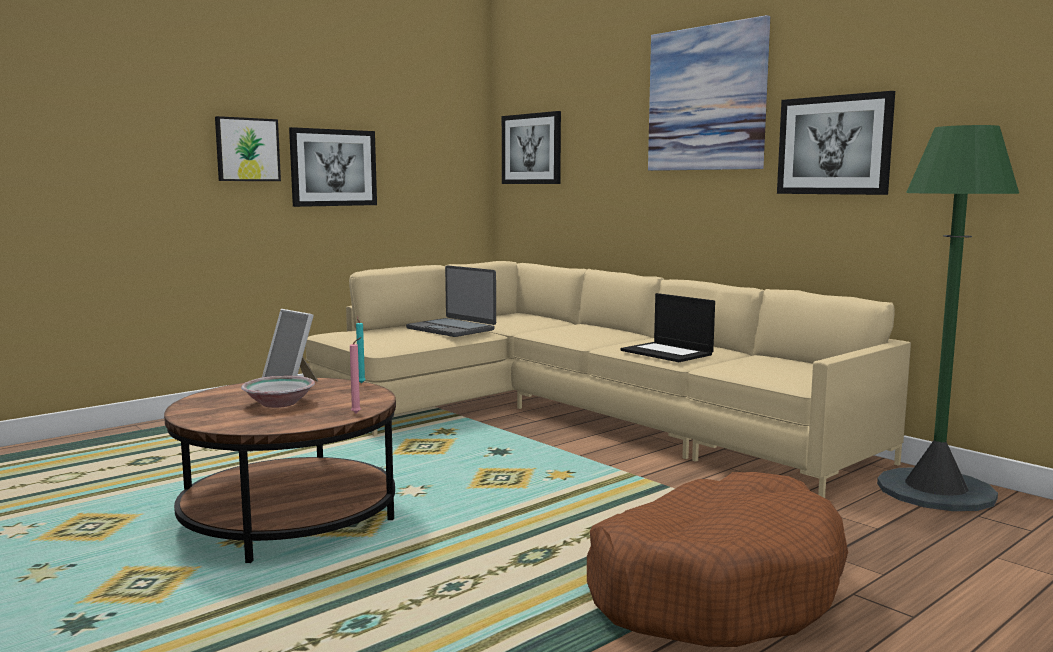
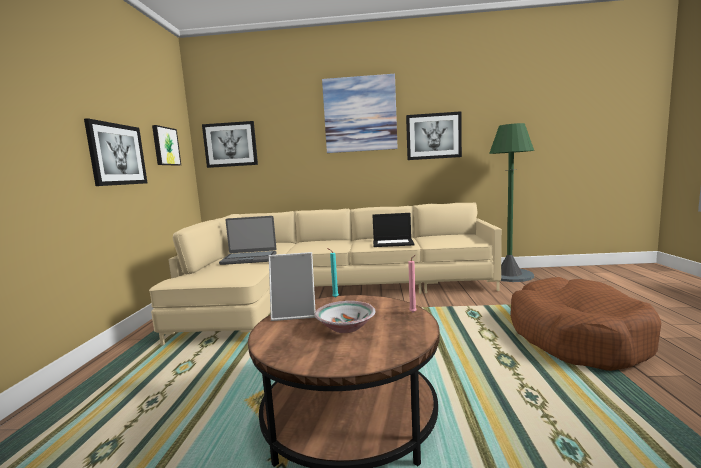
camera: 45 degrees left, 0 degrees up
(247, 149) = (55, 135): picture -> picture (165, 146)

